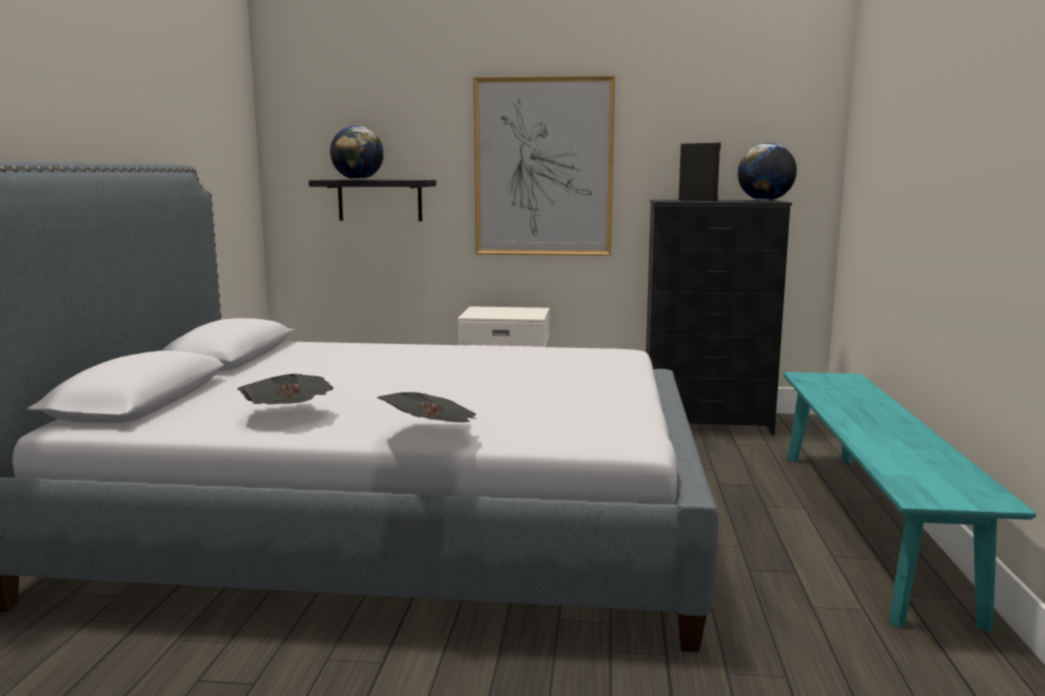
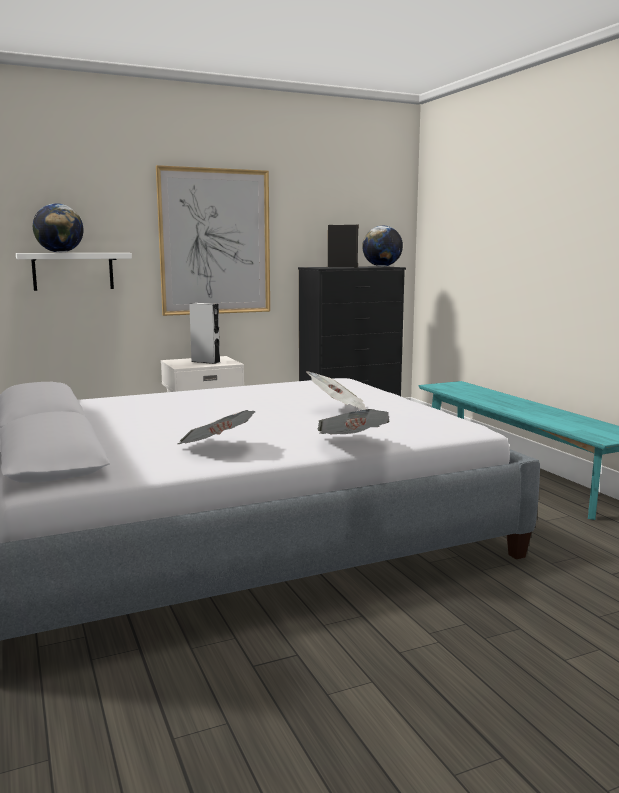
camera: 30 degrees left, 0 degrees up
(380, 200) = (73, 271): black shelf -> white shelf
(509, 312) = (205, 362): none -> grey speaker
(519, 388) = (338, 408): none -> newspaper

